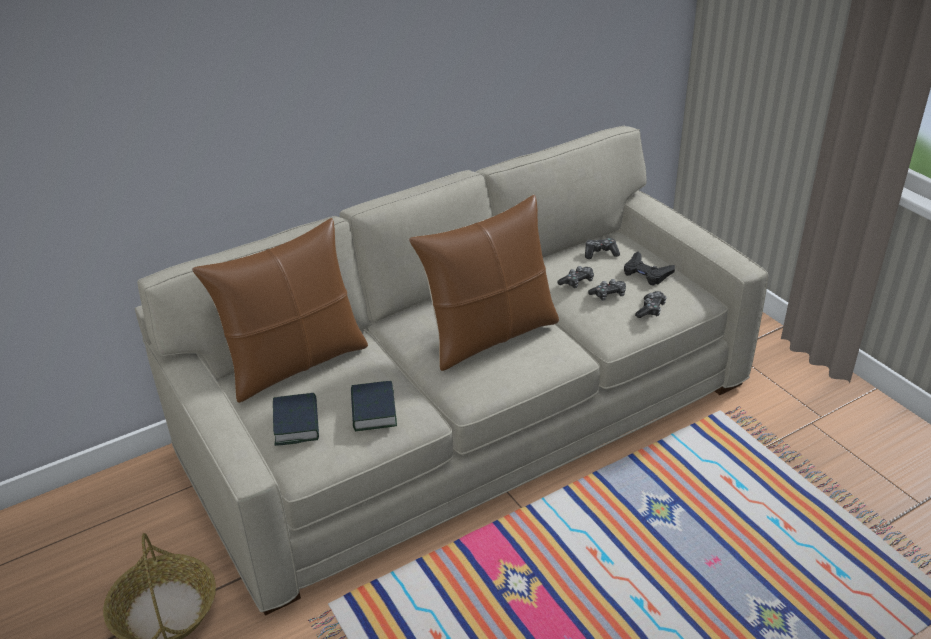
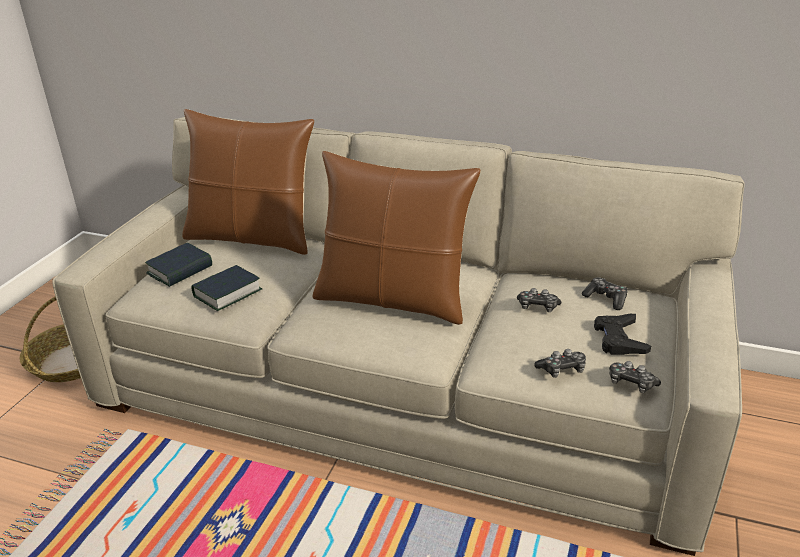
camera: 50 degrees right, 5 degrees down
(608, 295) = (545, 333): game controller -> game controller (631, 383)

